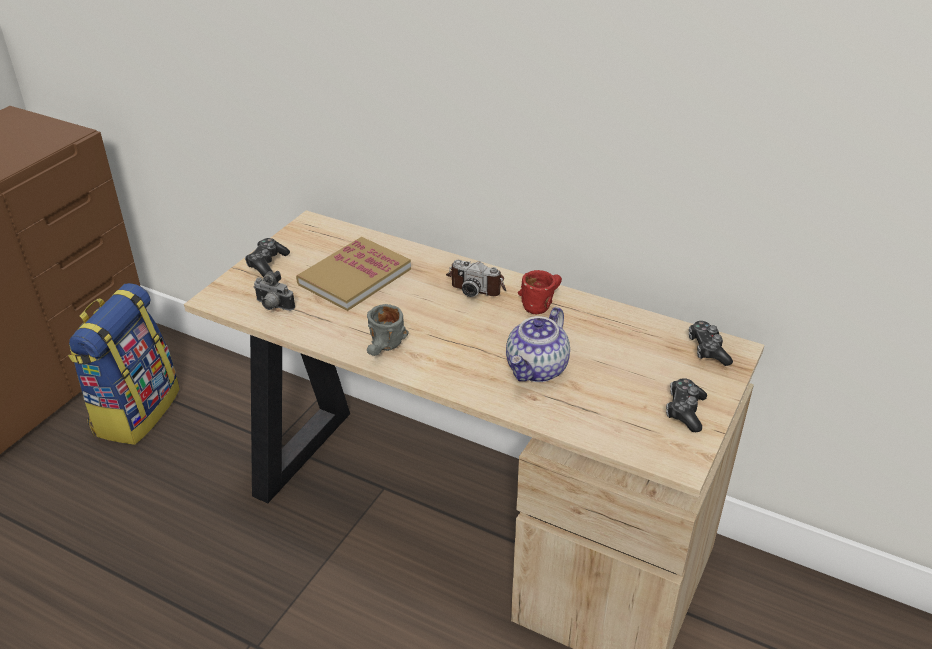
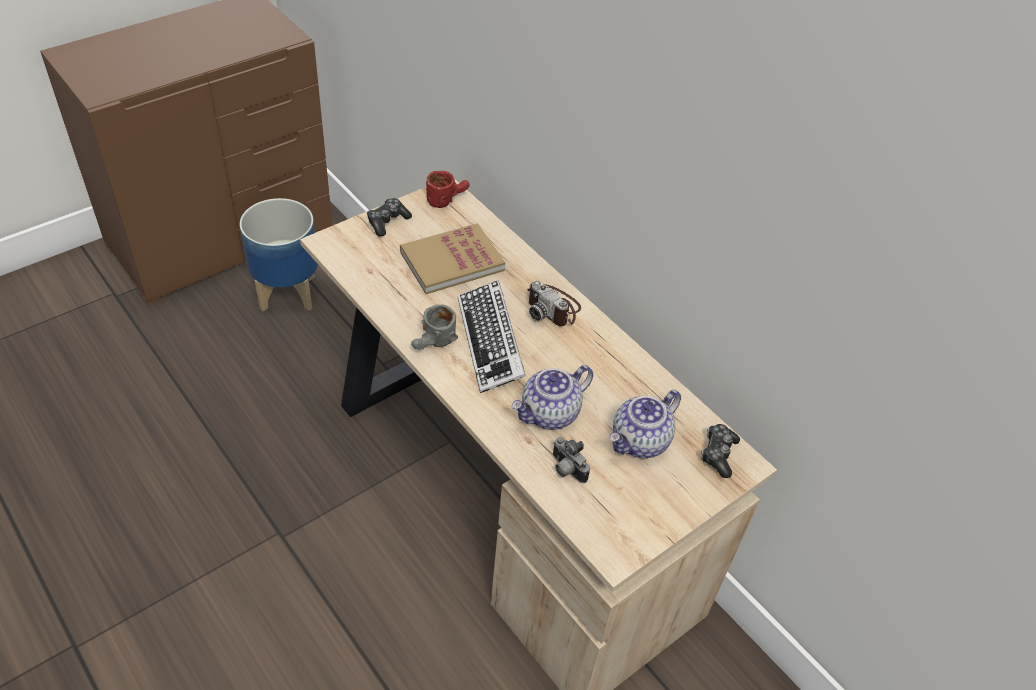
camera: 20 degrees right, 10 degrees up
(135, 411) = (287, 292): backpack -> planter
(273, 306) = (368, 267): camera -> camera (566, 469)
(438, 329) = (490, 341): none -> keyboard
(541, 302) = (598, 346): red mug -> red mug (446, 198)
(634, 363) = (640, 442): none -> teapot
(685, 411) = (653, 507): game controller -> none

